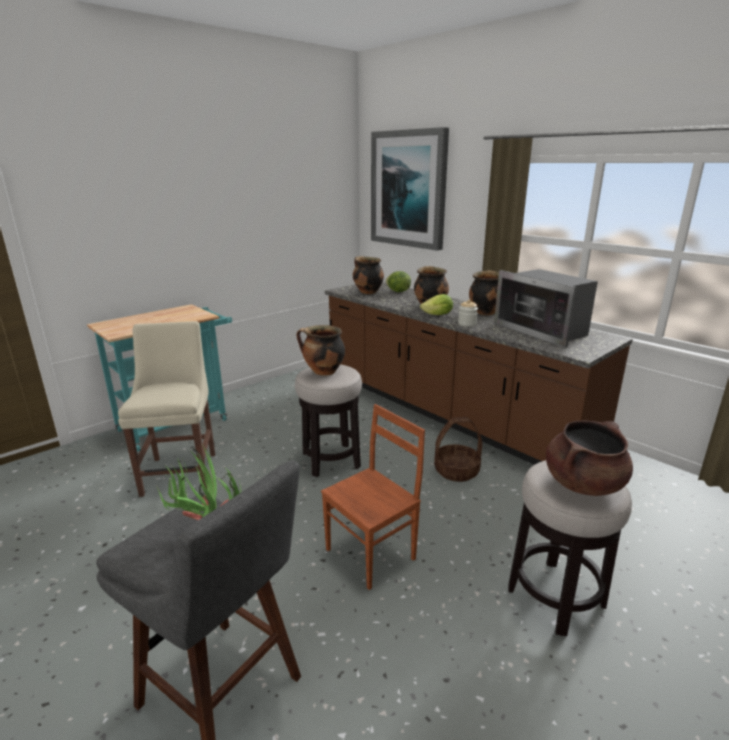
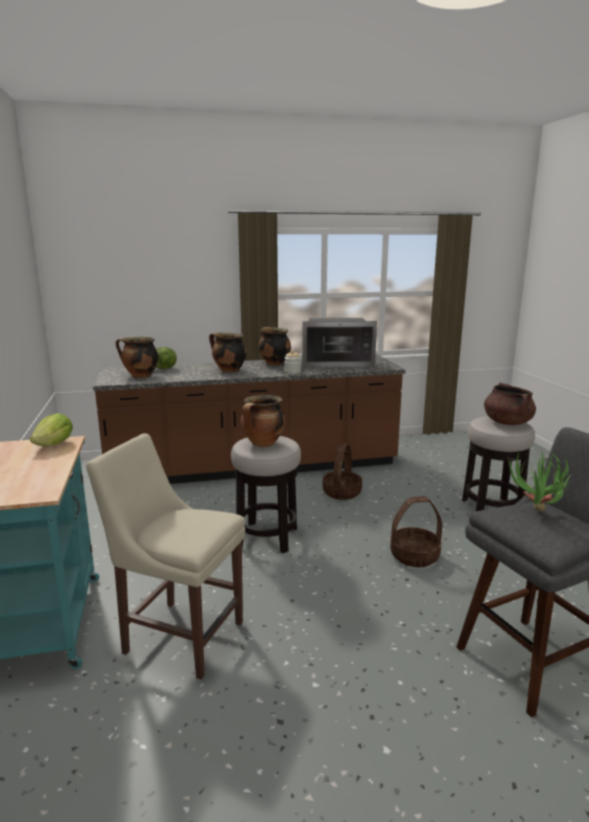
camera: 60 degrees left, 5 degrees down
(372, 554) = (414, 556): brown chair -> basket
(409, 189) = (125, 261): picture -> none
(438, 315) = (256, 373): lettuce -> lettuce (55, 444)

